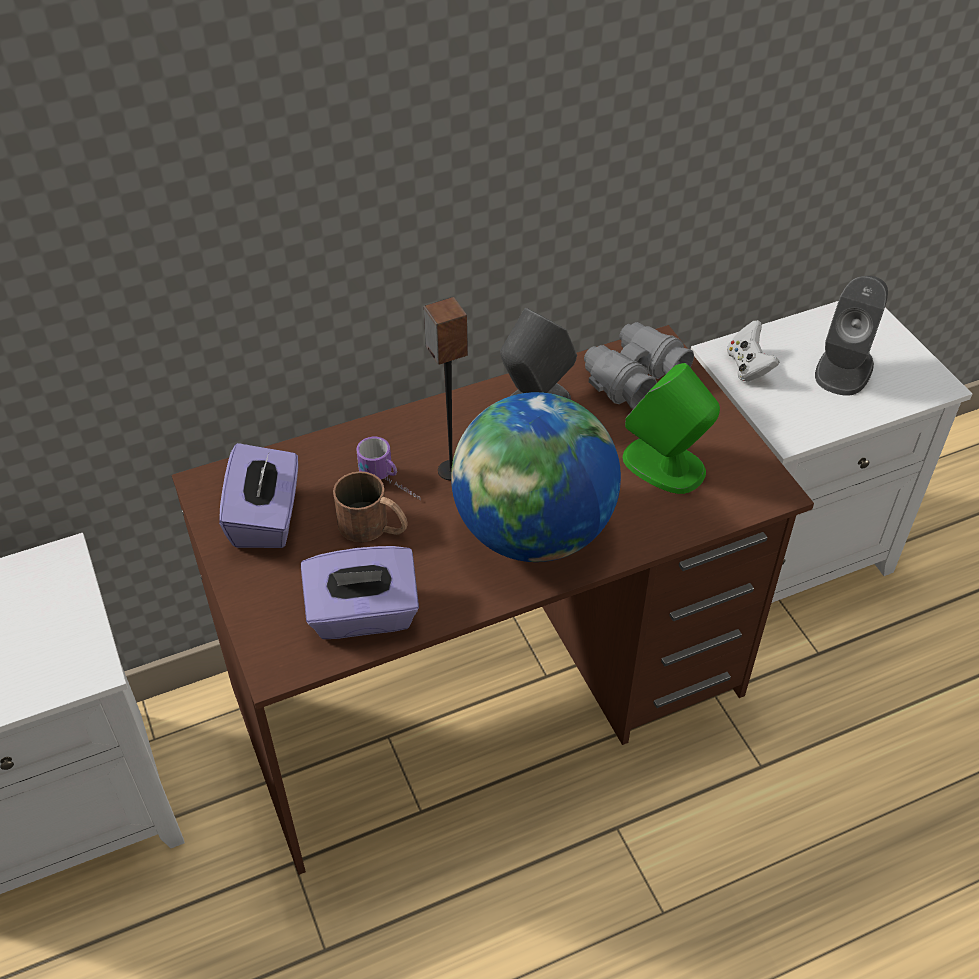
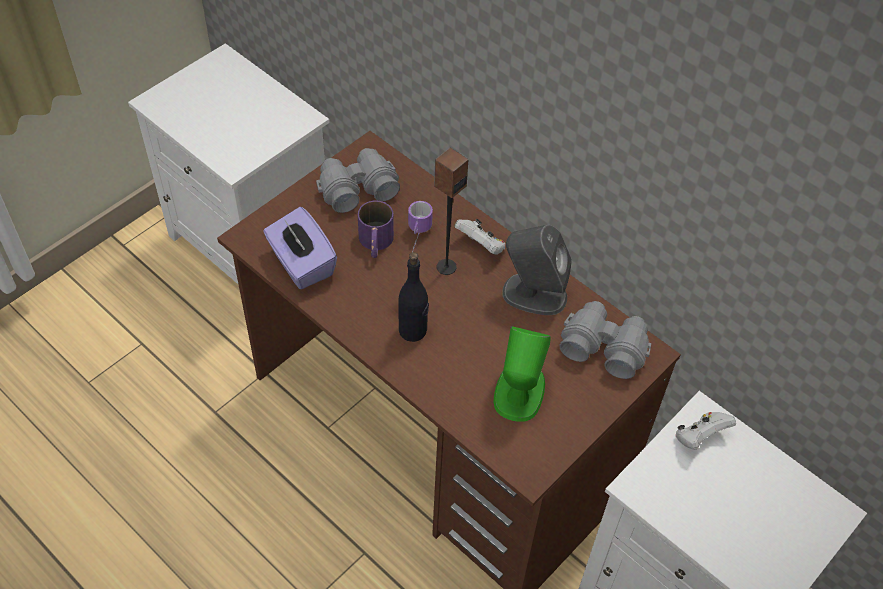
camera: 65 degrees right, 5 degrees up
(266, 518) = (357, 188): purple tissue box -> grey binoculars
(374, 527) = (375, 243): brown mug -> purple mug
(437, 429) = (481, 246): none -> white game controller
(533, 532) = (413, 330): globe -> black bottle
(844, 369) = (743, 512): grey speaker -> none

